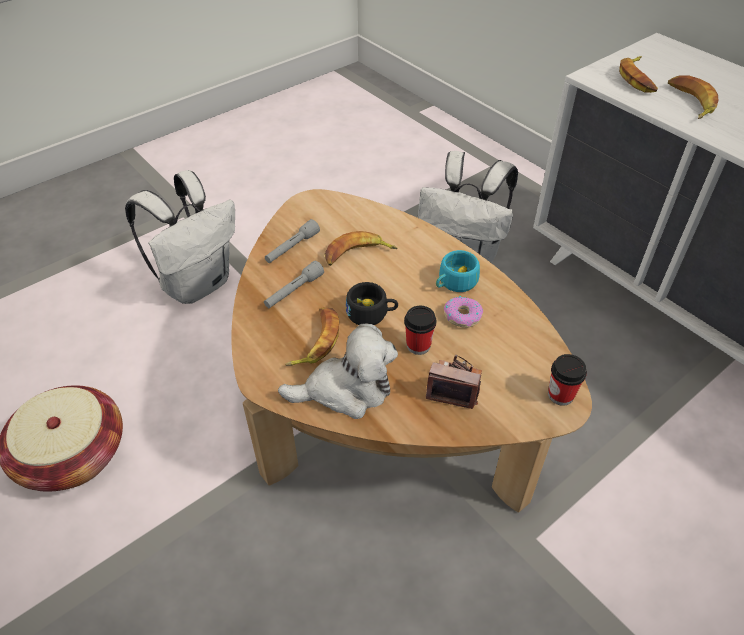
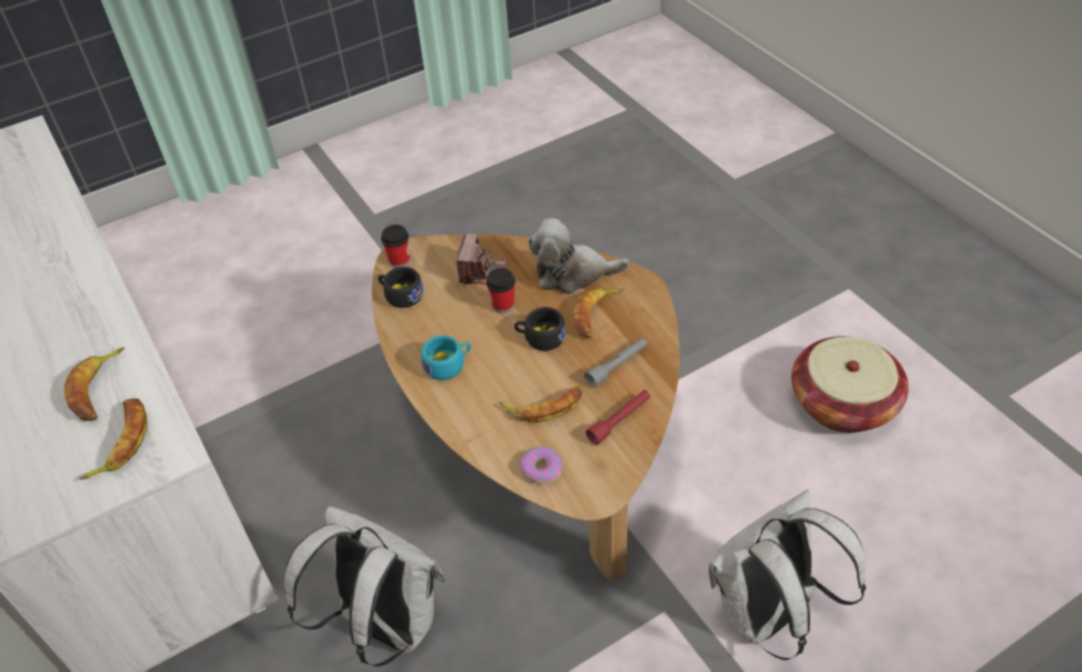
camera: 170 degrees left, 0 degrees up
(292, 248) = (619, 421): grey flashlight -> red flashlight
(454, 386) = (482, 272): camera -> camera turned 105 degrees counterclockwise
(462, 316) = (453, 330): donut -> donut (541, 469)
(536, 351) = (400, 295): none -> black cup

